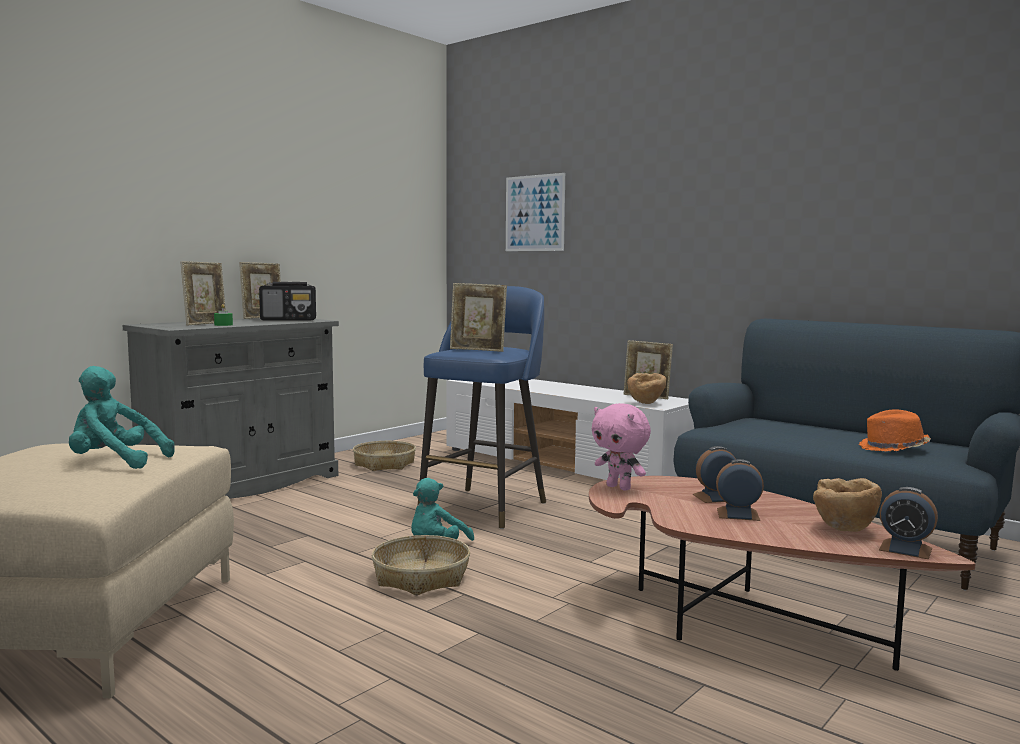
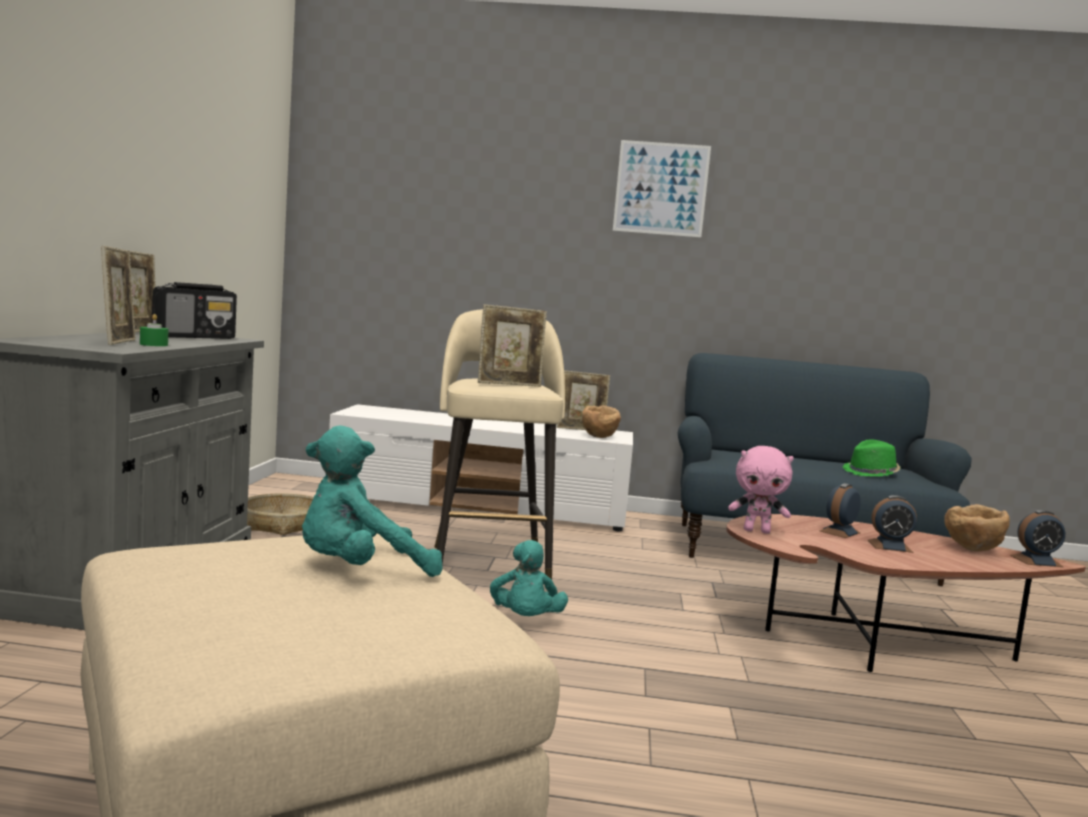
camera: 35 degrees left, 0 degrees up
(421, 577) = (573, 658): basket -> none
(486, 507) = (489, 564): blue stool -> beige stool
(534, 213) = (426, 219): picture -> picture (661, 188)
(738, 514) = (890, 546): alarm clock -> alarm clock turned 150 degrees counterclockwise
(893, 449) = (871, 473): orange hat -> green hat

